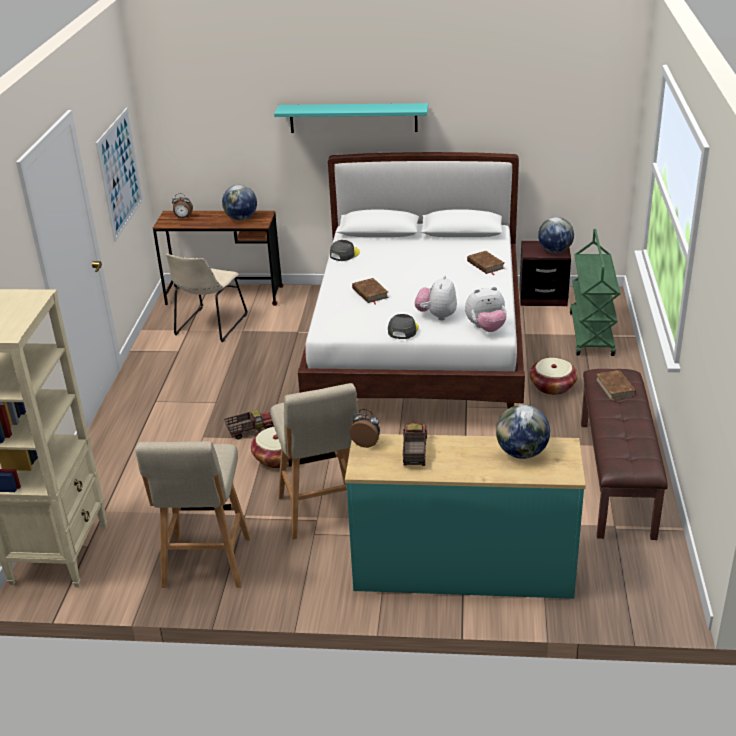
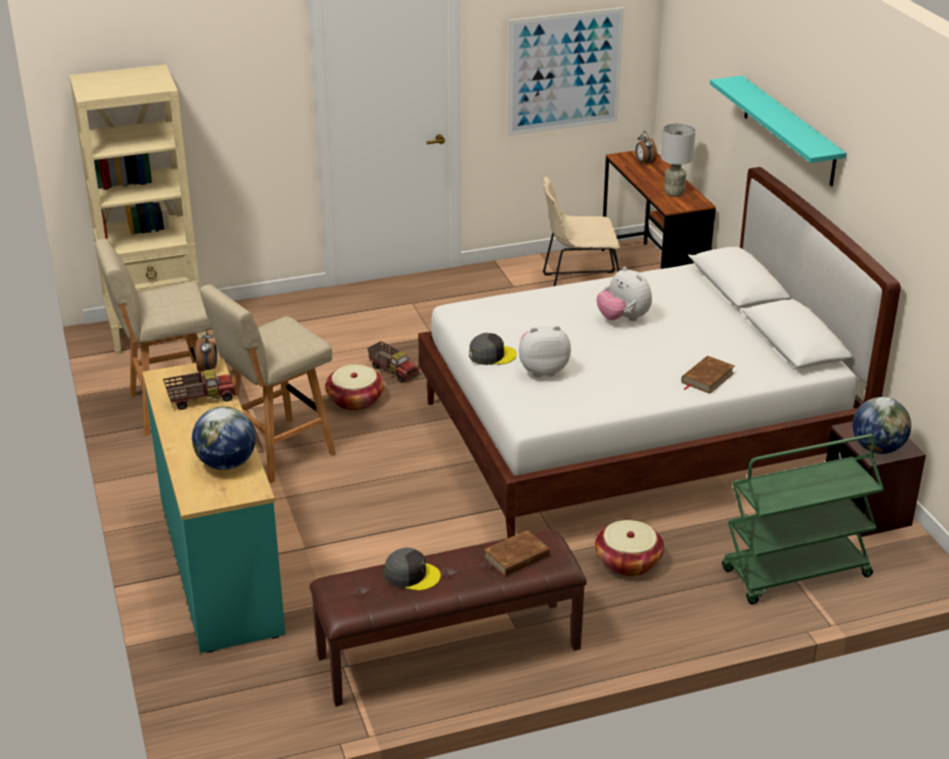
camera: 65 degrees right, 0 degrees up
(241, 218) = (673, 193): globe -> grey table lamp
(344, 254) = (651, 278): grey cap -> grey cap (411, 575)
(370, 293) = (560, 314): brown book -> none
(486, 328) = (536, 410): plush toy -> plush toy (623, 319)

